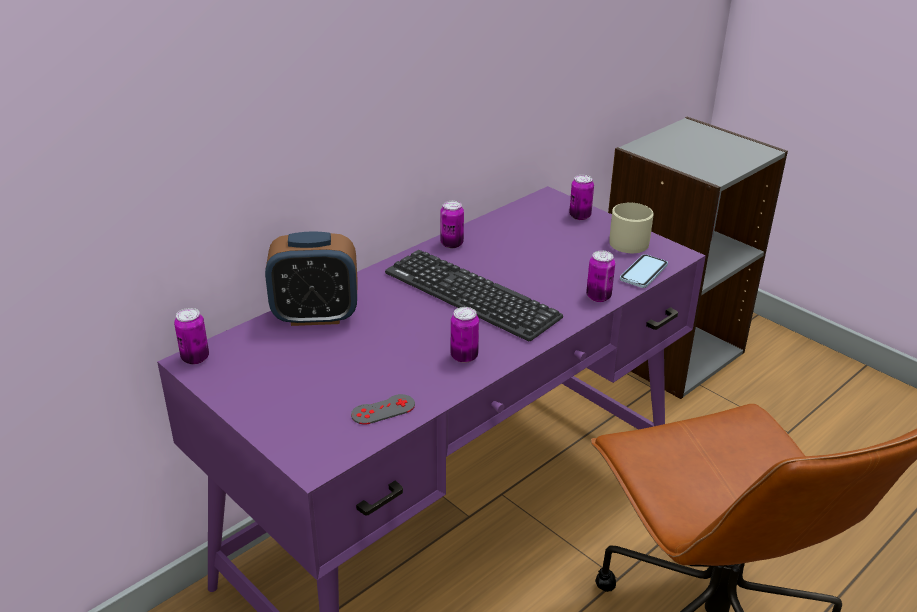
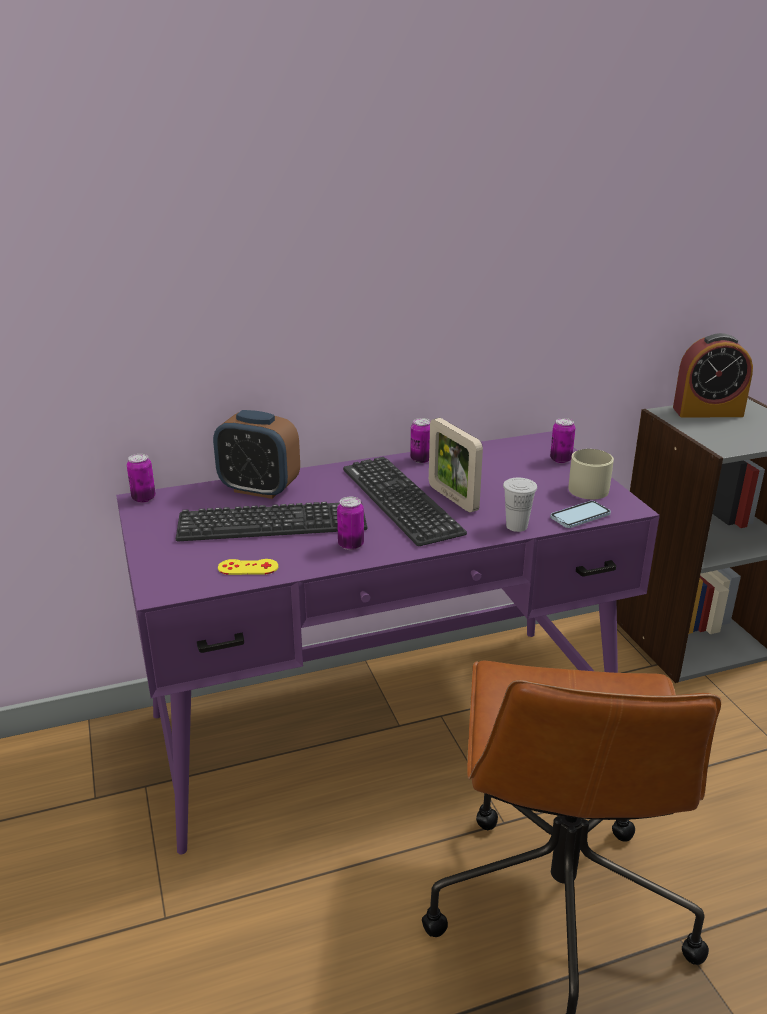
camera: 25 degrees right, 5 degrees down
(364, 352) = (272, 523): none -> keyboard
(383, 410) = (248, 567): grey game controller -> yellow game controller
(517, 280) = (453, 498): none -> picture frame
(598, 297) = (516, 526): can -> white cup
(671, 140) = (707, 412): none -> alarm clock

